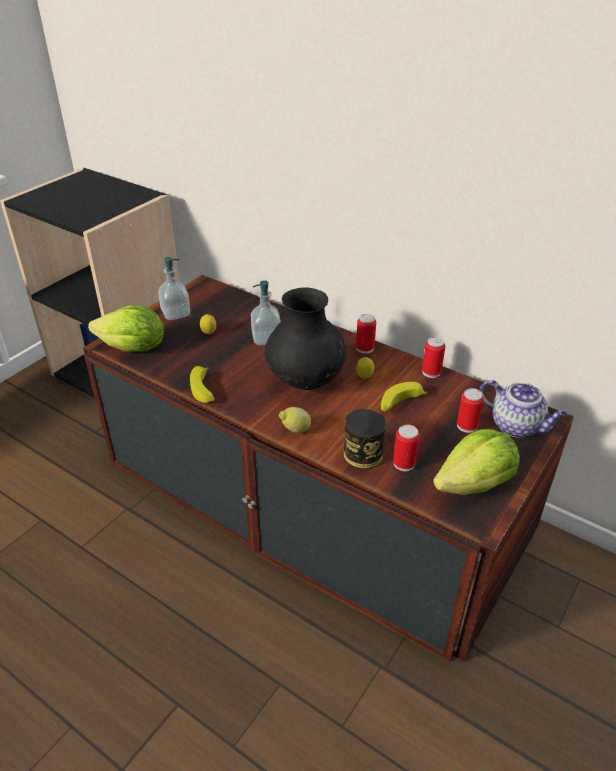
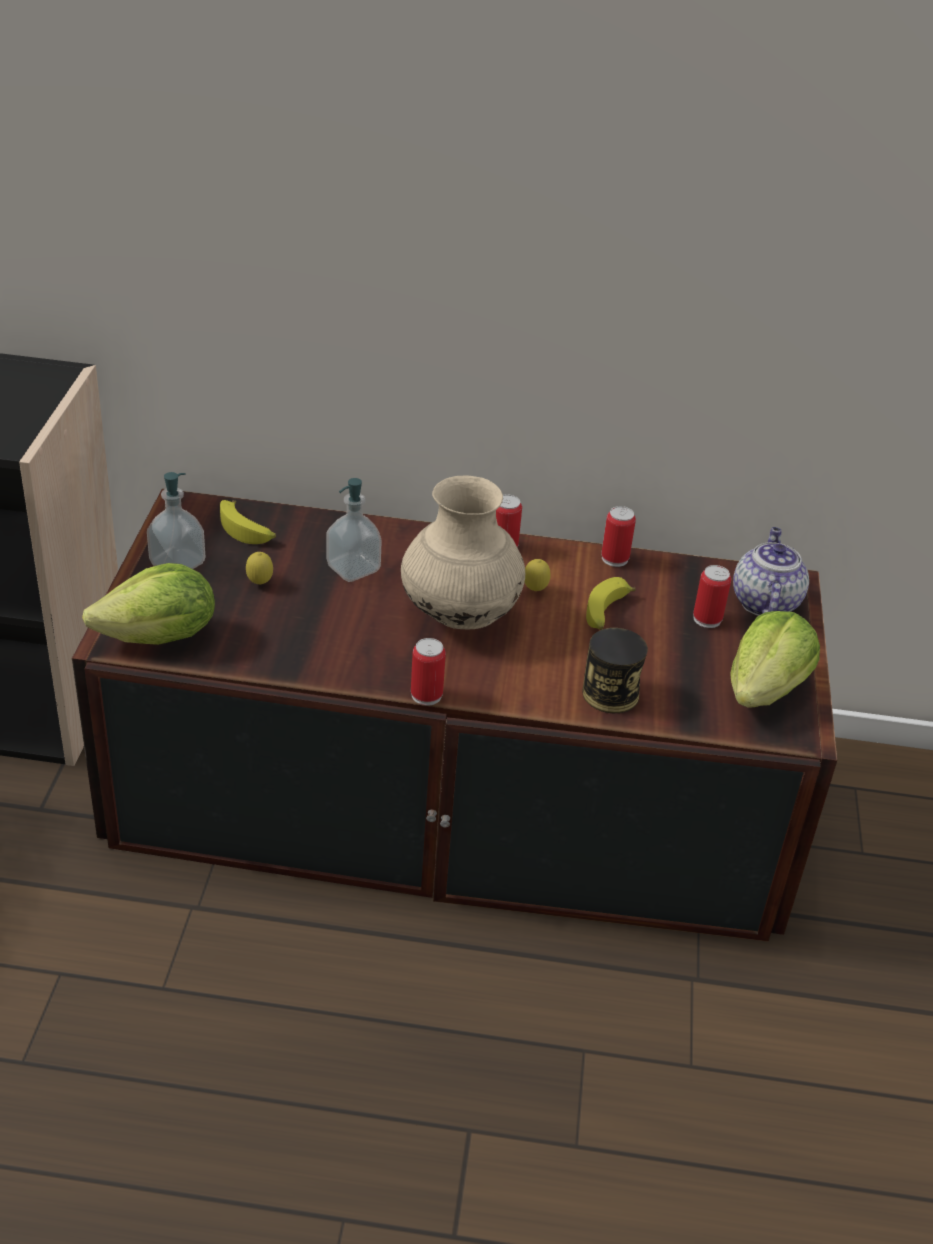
camera: 30 degrees left, 0 degrees up
(204, 390) = (328, 670): banana -> banana (247, 530)
(295, 430) = (500, 689): lemon -> none
(306, 381) = (460, 616): black vase -> beige vase
(404, 463) = (667, 690): can -> can (426, 695)
(517, 426) = (764, 602): teapot -> teapot turned 90 degrees counterclockwise

